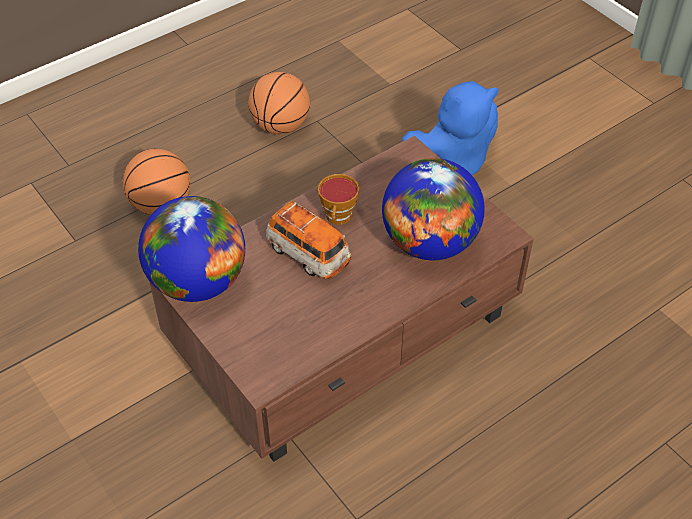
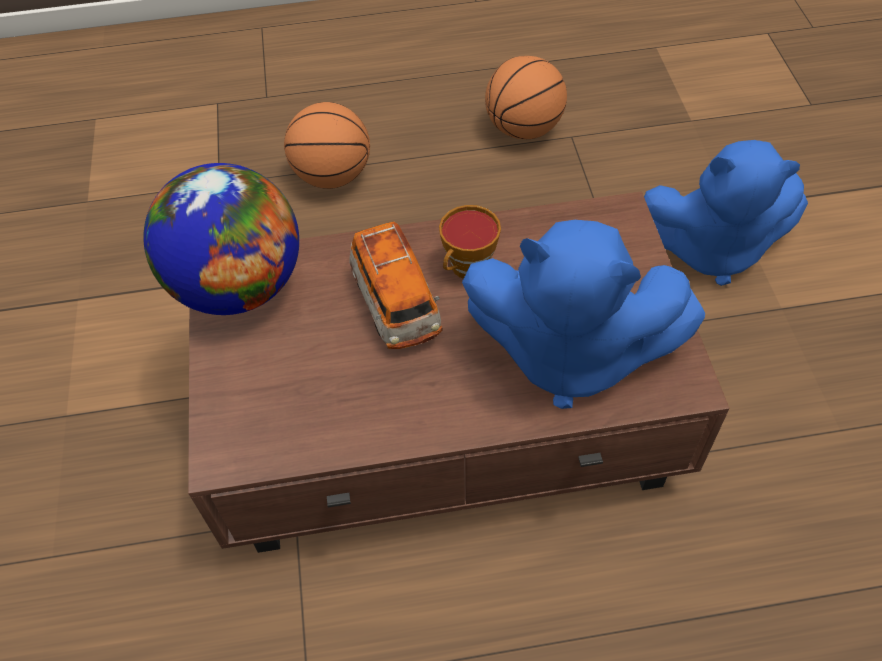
camera: 30 degrees right, 5 degrees up
(429, 243) = (569, 353): globe -> blue plush toy

